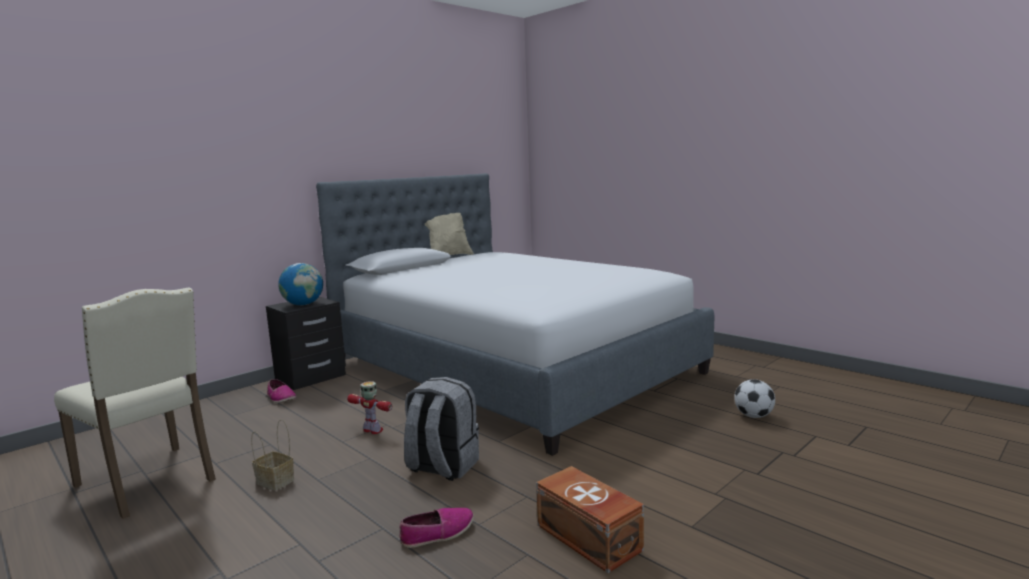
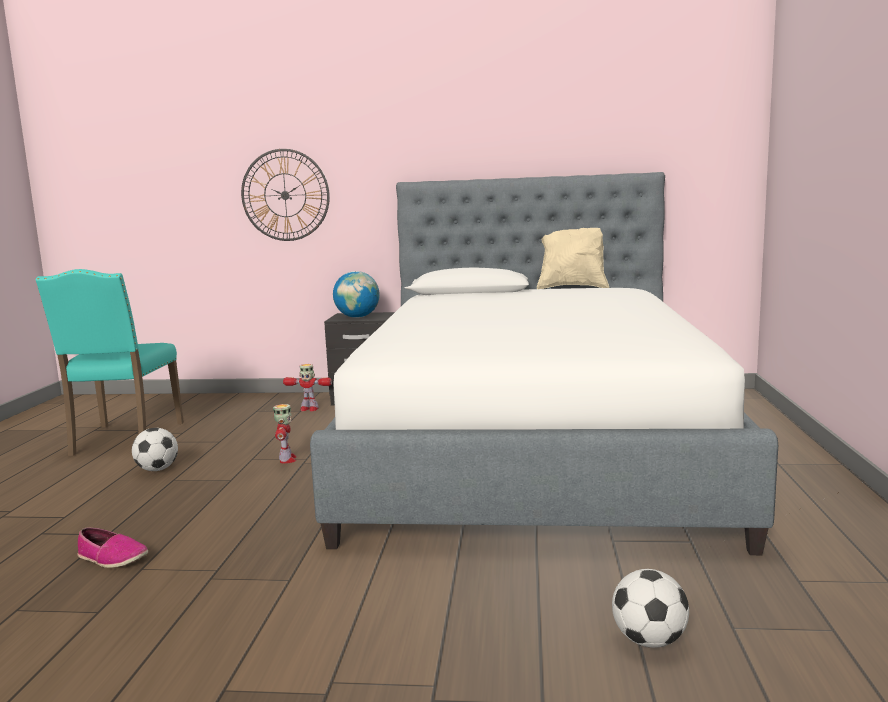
camera: 50 degrees right, 0 degrees up
(150, 482) = (124, 439): beige chair -> turquoise chair
(203, 196) = (285, 195): none -> wall clock
(276, 481) = (157, 469): basket -> football
(281, 398) = (309, 409): shoe -> toy robot
(442, 467) = (243, 511): grey backpack -> none
(588, 538) = (148, 633): brown storage box -> none

